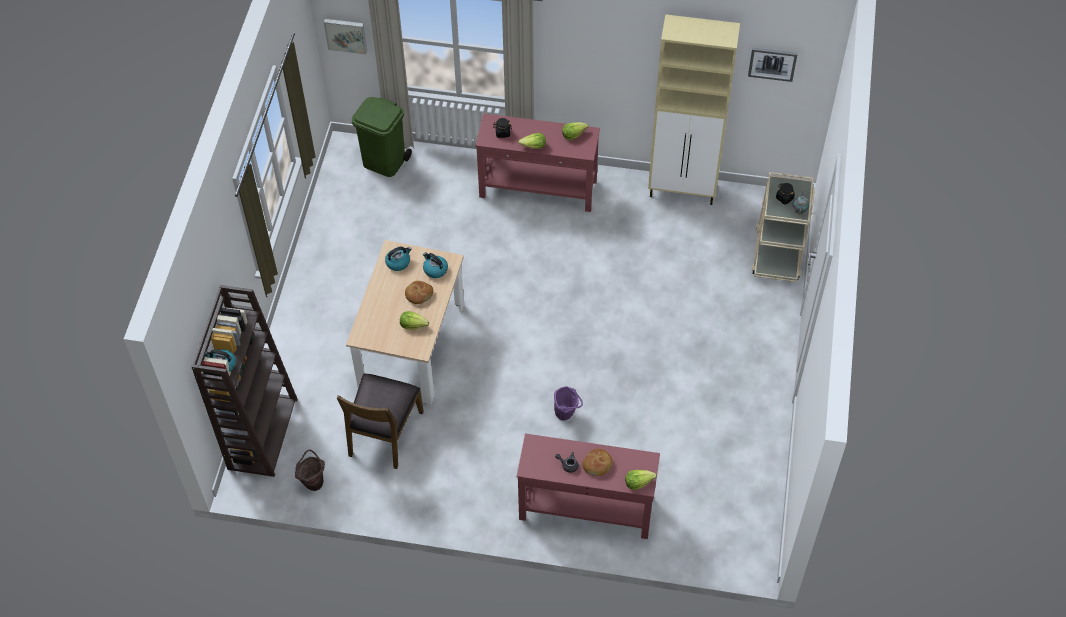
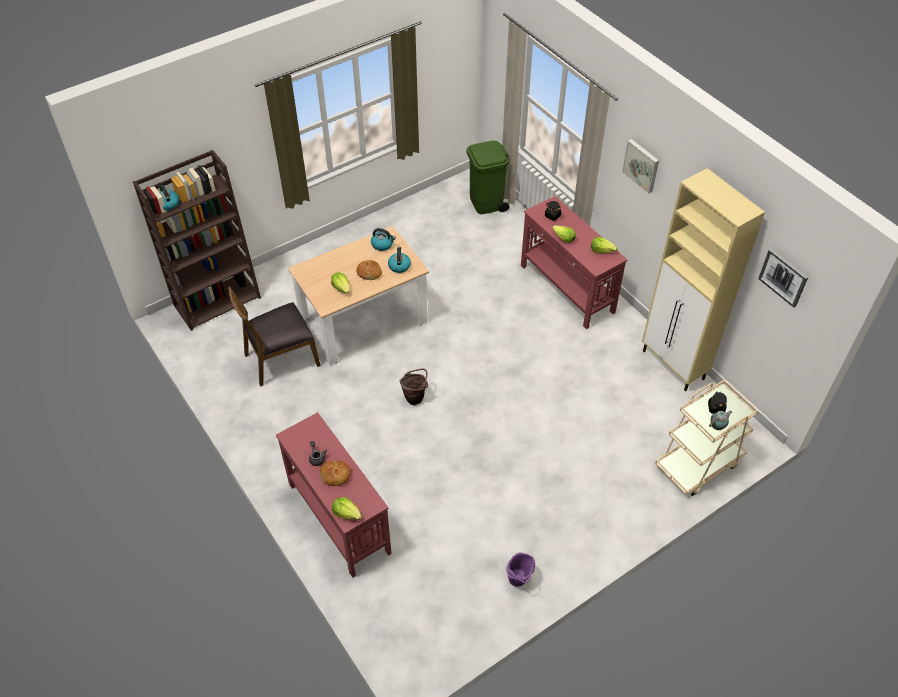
camera: 45 degrees right, 5 degrees down
(313, 481) = (207, 352): brown bucket -> brown bucket (415, 397)
(346, 35) = (496, 74): picture -> picture (642, 165)
(566, 414) = (405, 445): purple bucket -> purple bucket (519, 581)

